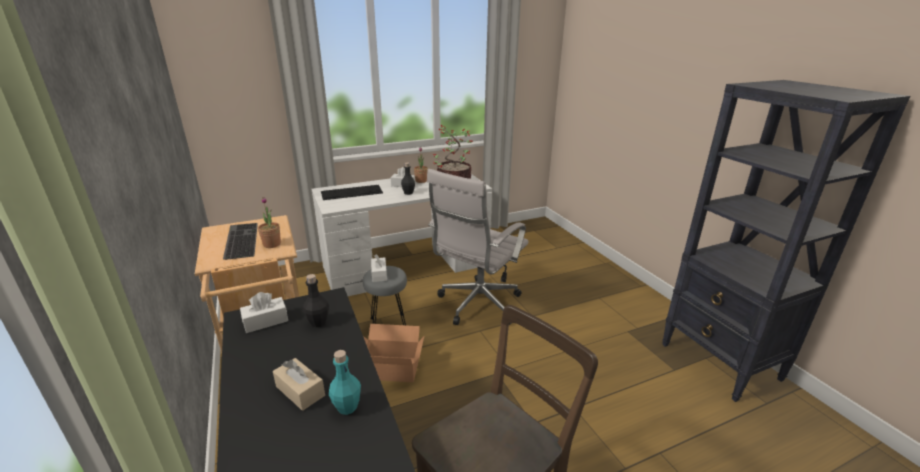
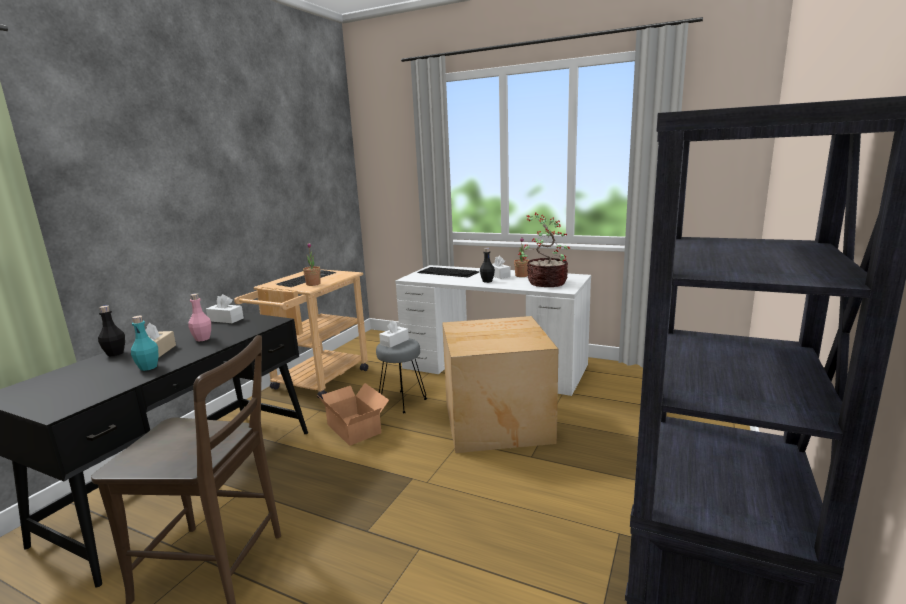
camera: 50 degrees right, 10 degrees down
(309, 351) = (202, 339): none -> pink bottle
(318, 322) = (239, 329): black bottle -> black bottle (115, 353)
(477, 305) = (495, 421): white office chair -> cardboard box

